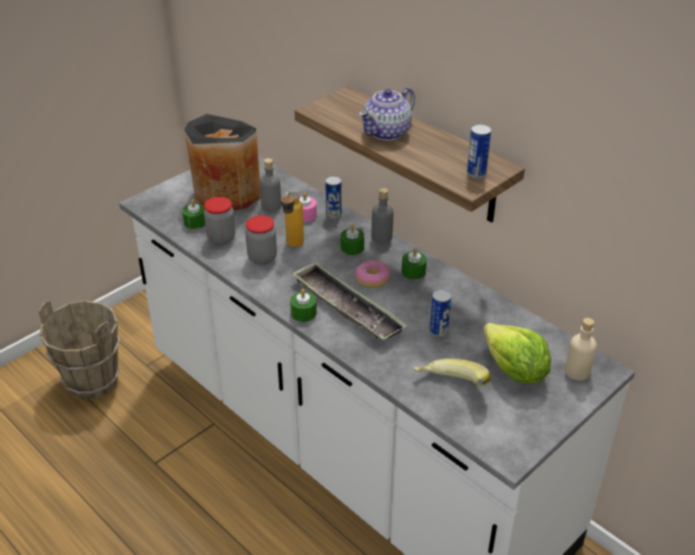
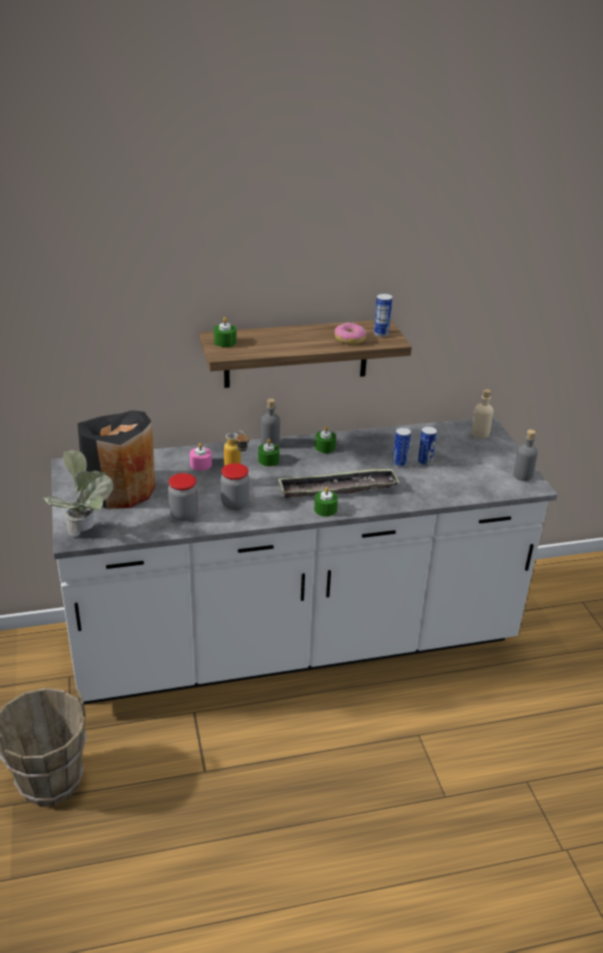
camera: 60 degrees left, 5 degrees down
(154, 204) = (86, 533): none -> potted plant
(195, 222) = (143, 520): green candle -> green candle (225, 342)
(271, 206) = (168, 475): grey bottle -> grey bottle (522, 475)
(333, 214) = (216, 452): can -> can (425, 462)
(372, 279) = (315, 466): donut -> donut (349, 339)
(387, 132) = (291, 341): teapot -> none
(450, 388) = (458, 482): banana -> none
(514, 371) = (462, 453): lettuce -> none

